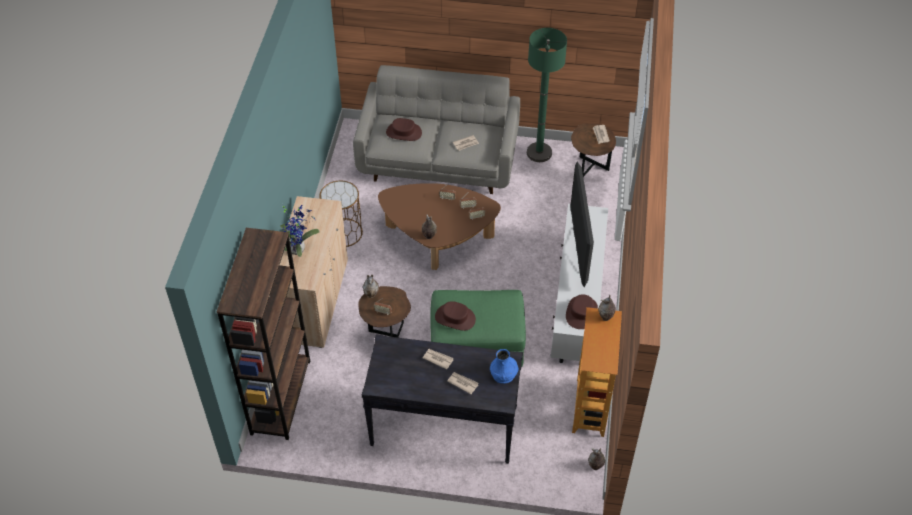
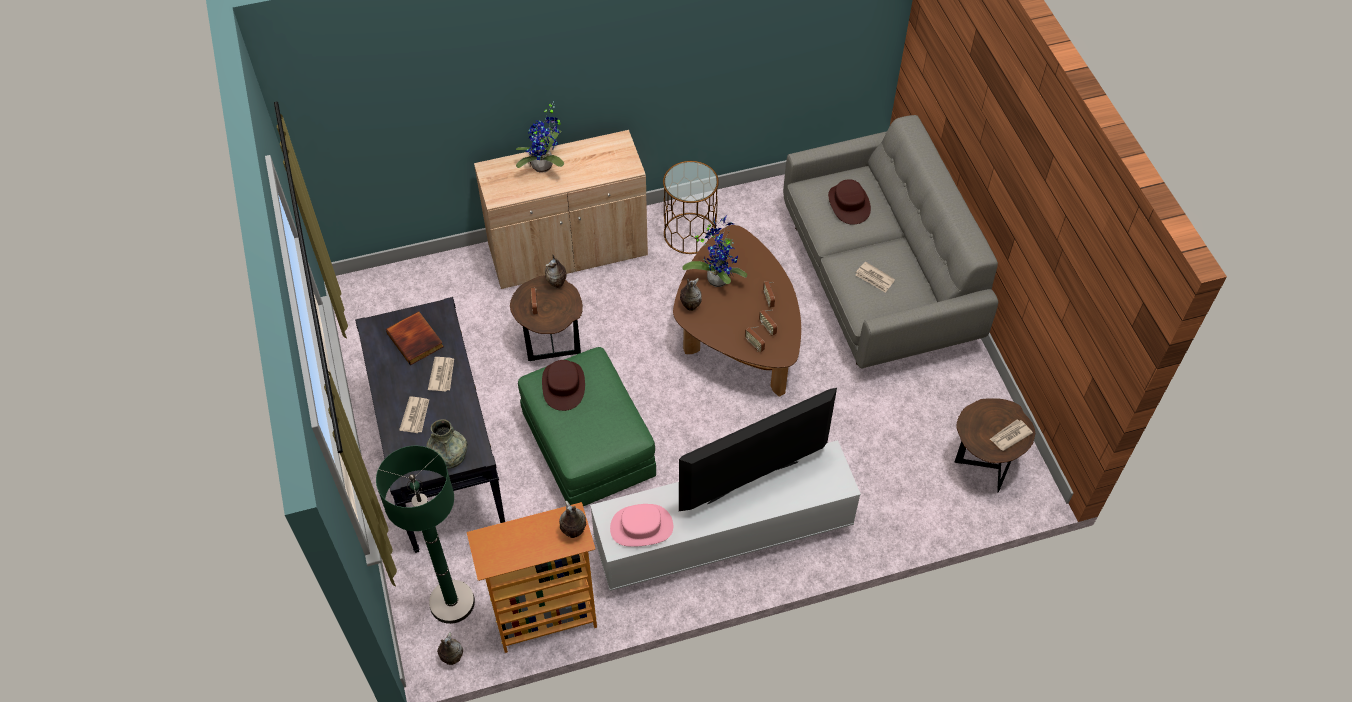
camera: 65 degrees right, 5 degrees up
(281, 397) = (413, 280): brown bookcase -> none
(400, 364) = (416, 339): none -> book
(415, 215) = (717, 277): none -> potted plant
(503, 374) = (449, 455): blue vase -> grey vase
(539, 153) = (972, 391): green floor lamp -> green floor lamp (452, 602)
(581, 313) = (641, 527): brown hat -> pink hat

